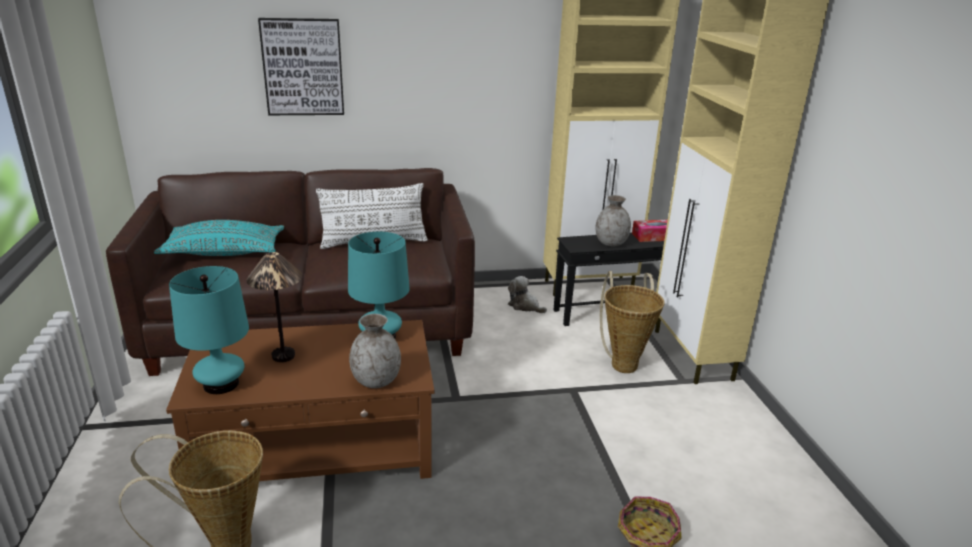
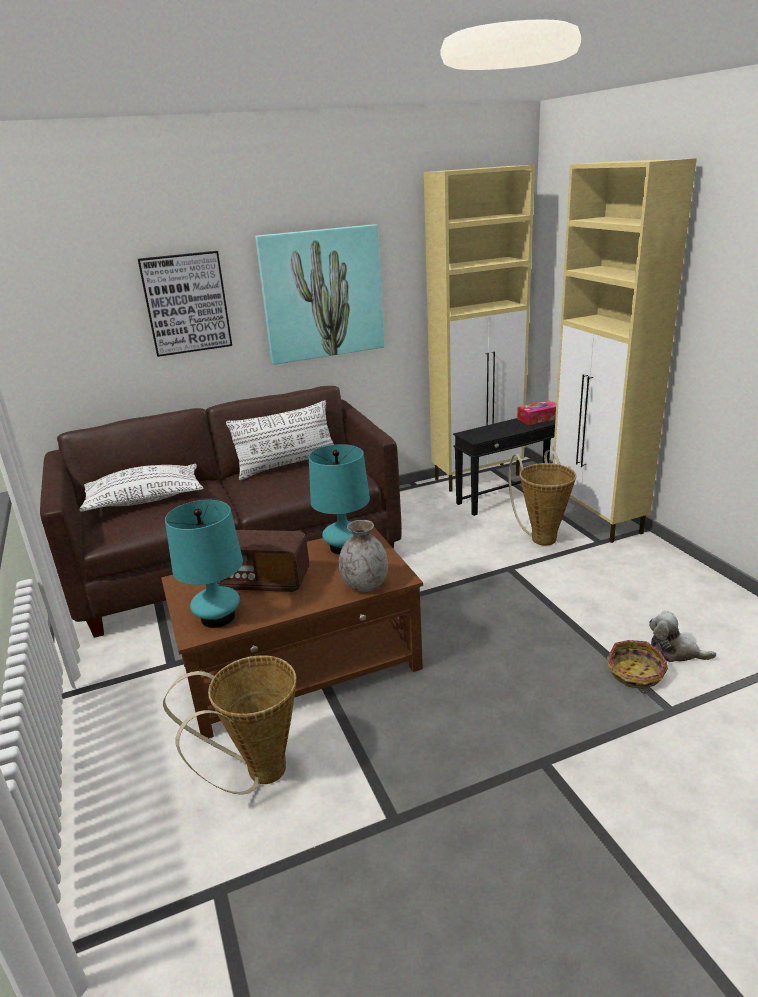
camera: 10 degrees left, 0 degrees up
(224, 252) = (145, 500): turquoise pillow -> white pillow
(284, 356) = (263, 581): table lamp -> radio
(443, 75) = (322, 294): none -> picture
(525, 306) = (428, 505): plush toy -> plush toy (674, 651)
(611, 243) = (504, 430): grey vase -> none

